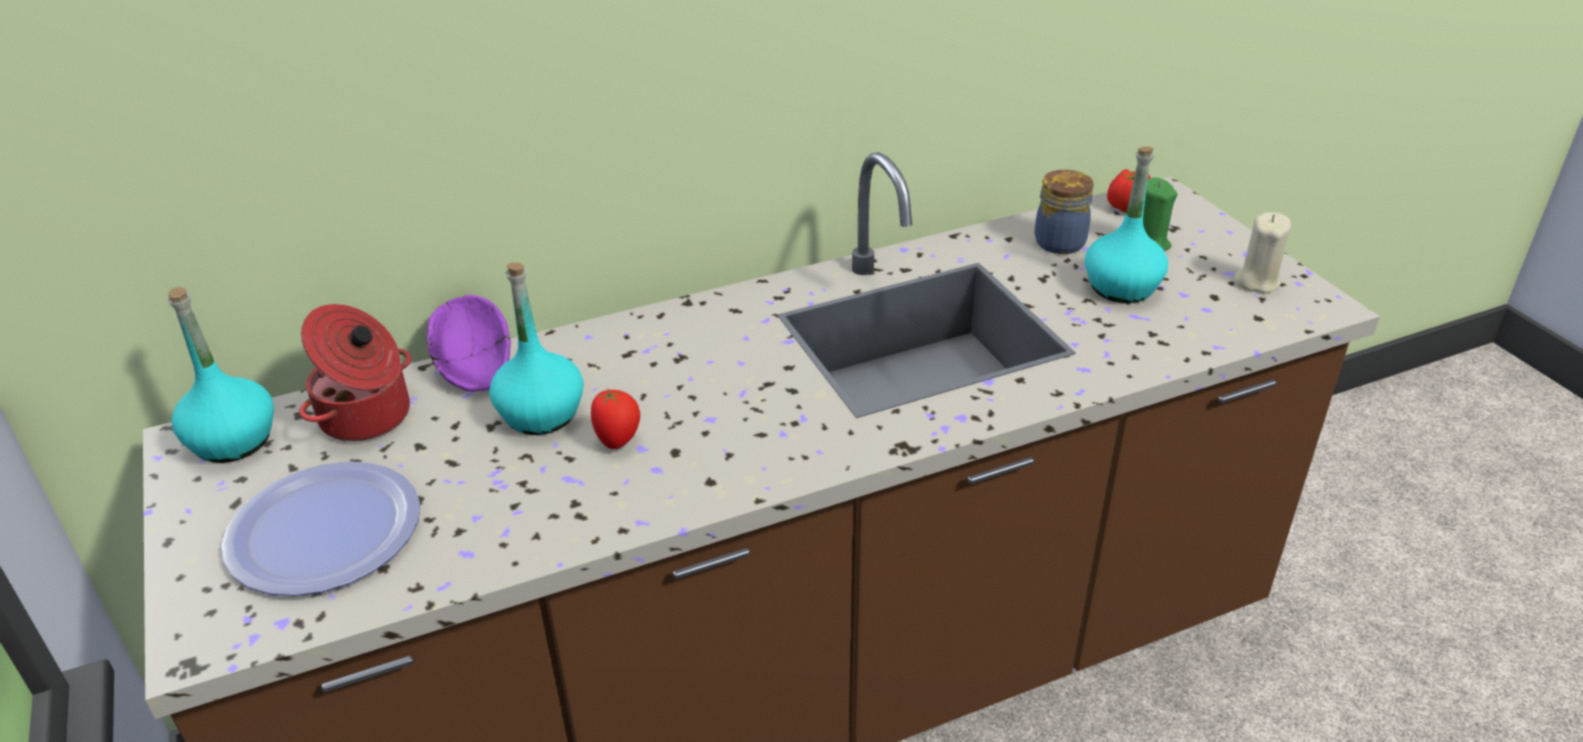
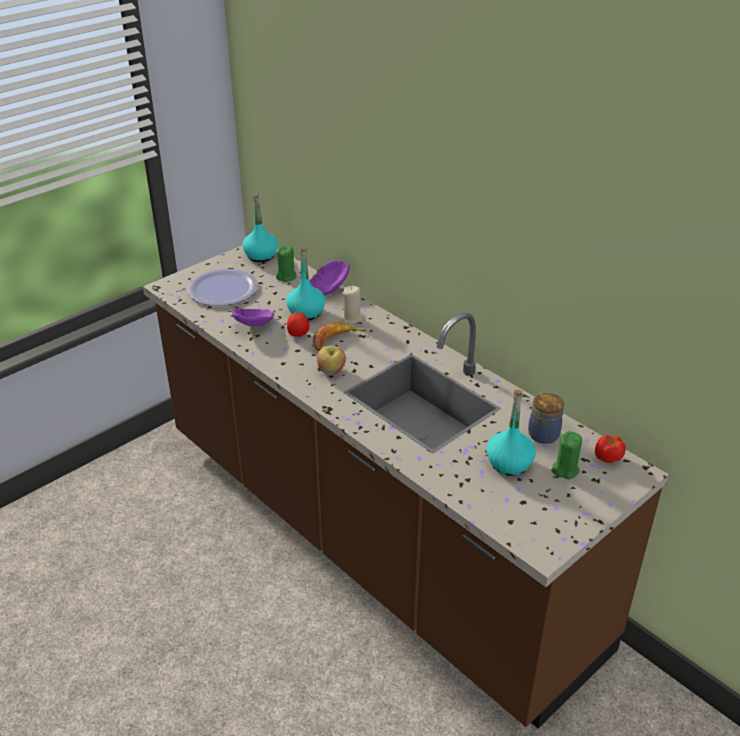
camera: 70 degrees right, 0 degrees up
(367, 417) = (286, 276): cooking pot -> green candle
(531, 498) = (256, 325): none -> purple bowl
(674, 393) = (336, 340): none -> banana
(778, 419) = (331, 371): none -> apple
(1256, 281) = (553, 519): beige candle -> beige candle (352, 318)

